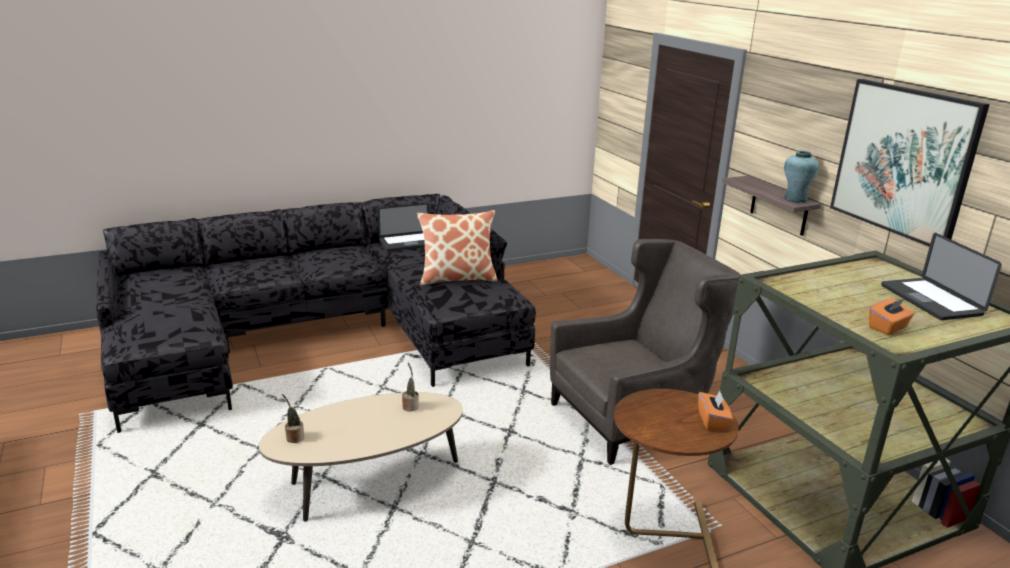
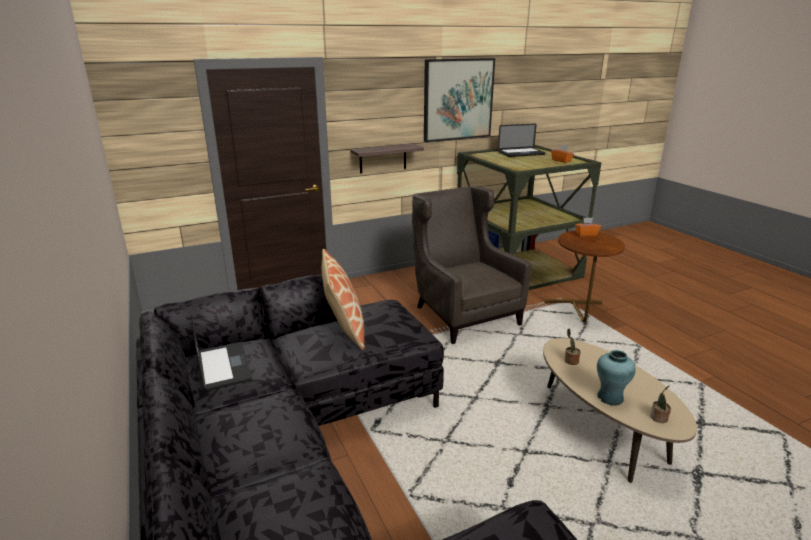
camera: 90 degrees left, 0 degrees up
(795, 199) = (407, 145): turquoise vase -> turquoise vase (610, 398)

